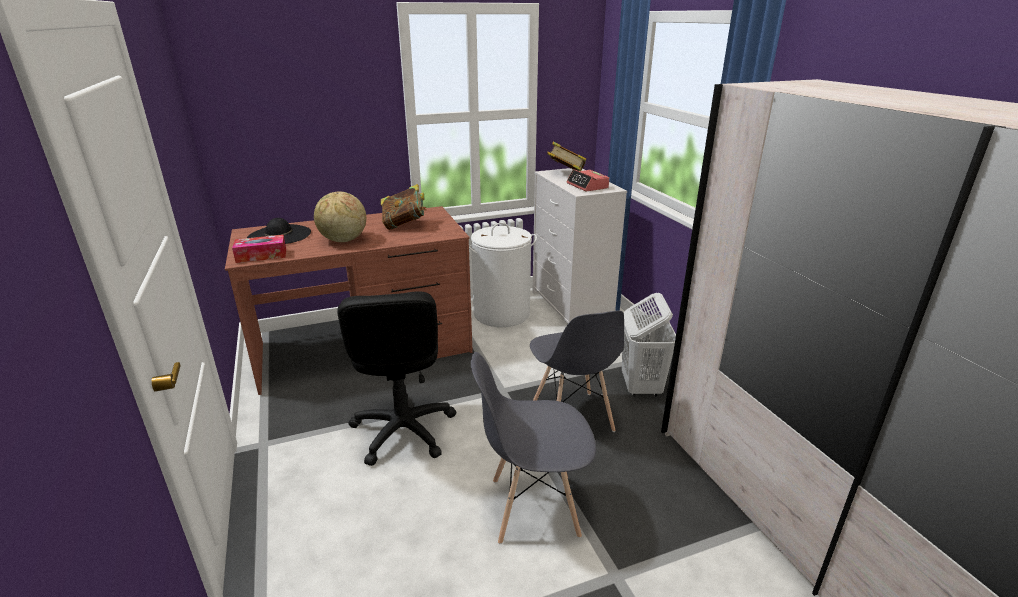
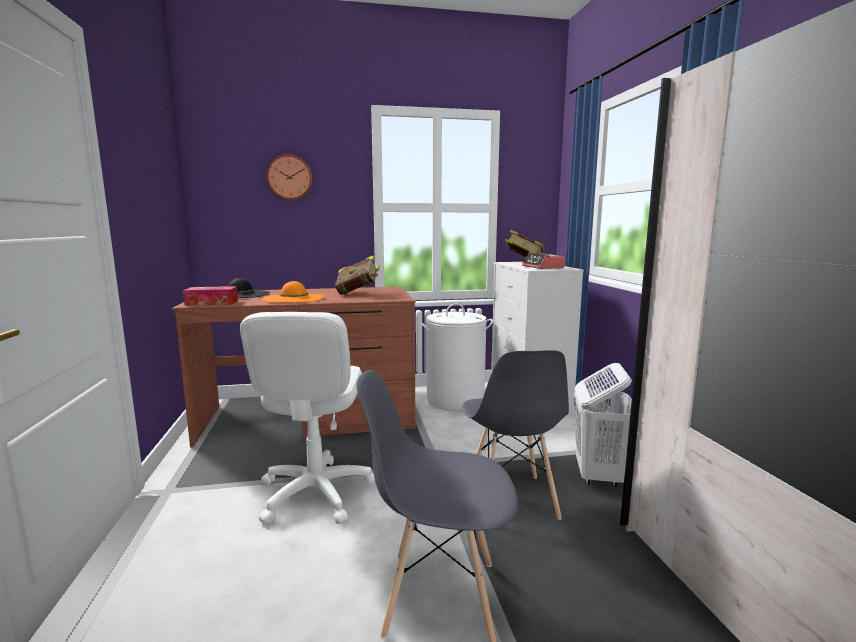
camera: 10 degrees right, 15 degrees down
(310, 92) = (289, 177): none -> wall clock
(343, 240) = (293, 298): globe -> orange hat
(403, 430) = (315, 493): black office chair -> white office chair

